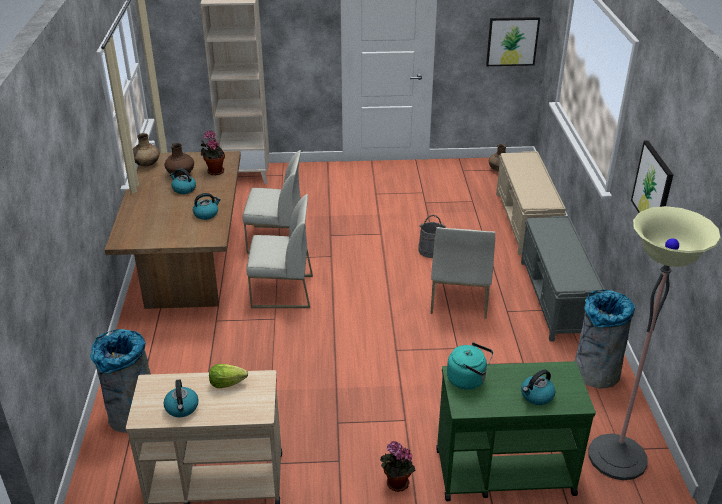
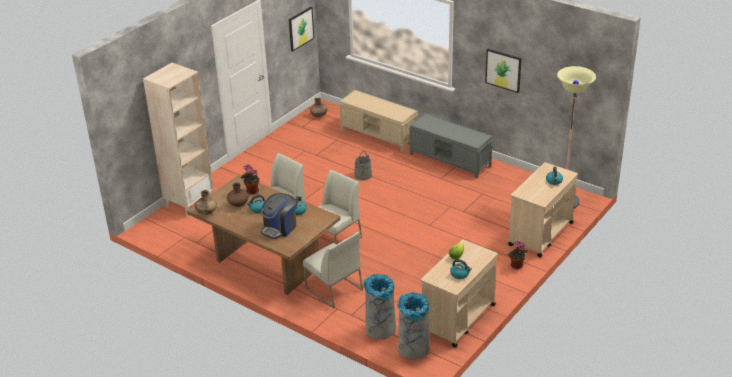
camera: 50 degrees left, 0 degrees up
(158, 218) = (279, 228): none -> coffee machine
(458, 297) = (413, 186): white chair -> white chair (333, 289)
(468, 380) = (526, 192): turquoise kettle -> none
(503, 471) = (540, 234): green cart -> beige cart
(595, 373) = (511, 178): grey trash can -> grey trash can (413, 349)

